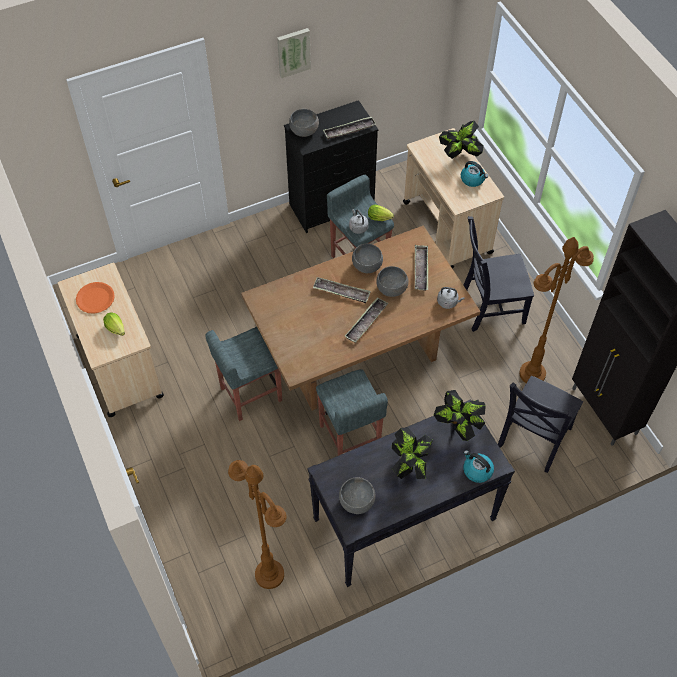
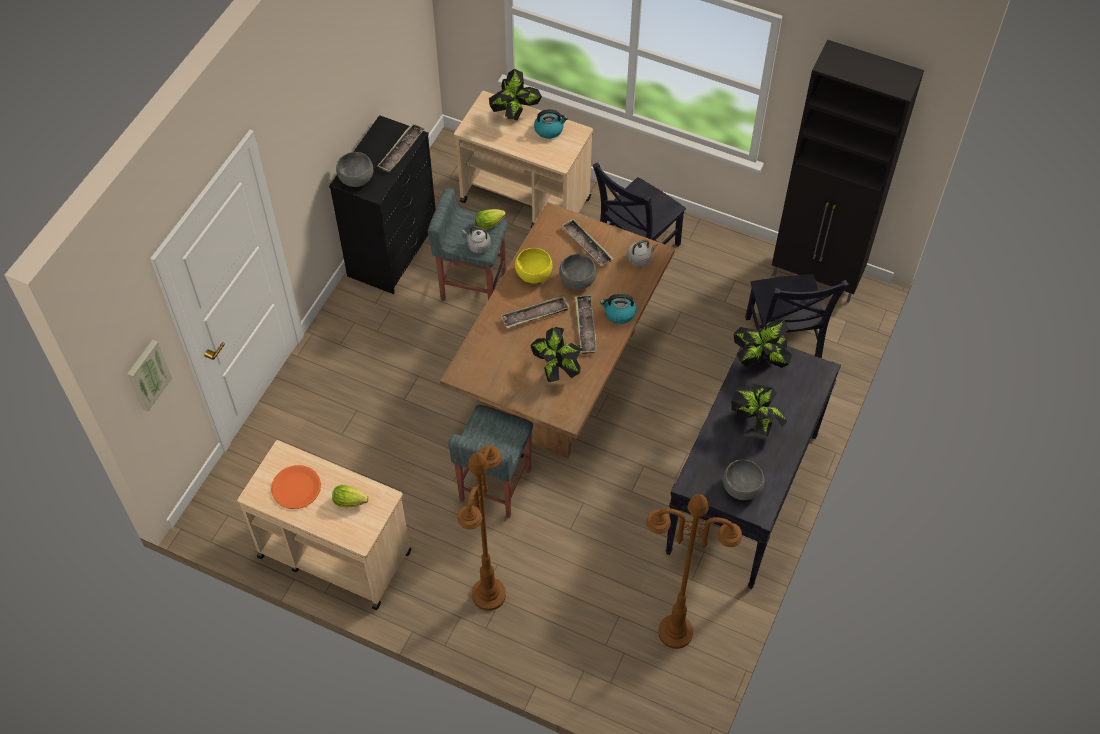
camera: 40 degrees left, 0 degrees up
(293, 52) = (321, 96): picture -> picture (147, 374)
(319, 336) = (556, 369): none -> potted plant
(349, 437) = (626, 457): grey stool -> none
(367, 265) = (533, 274): grey bowl -> yellow bowl
(477, 470) = (811, 387): kettle -> kettle (619, 313)
(532, 373) = (728, 285): brown floor lamp -> brown floor lamp (488, 594)

